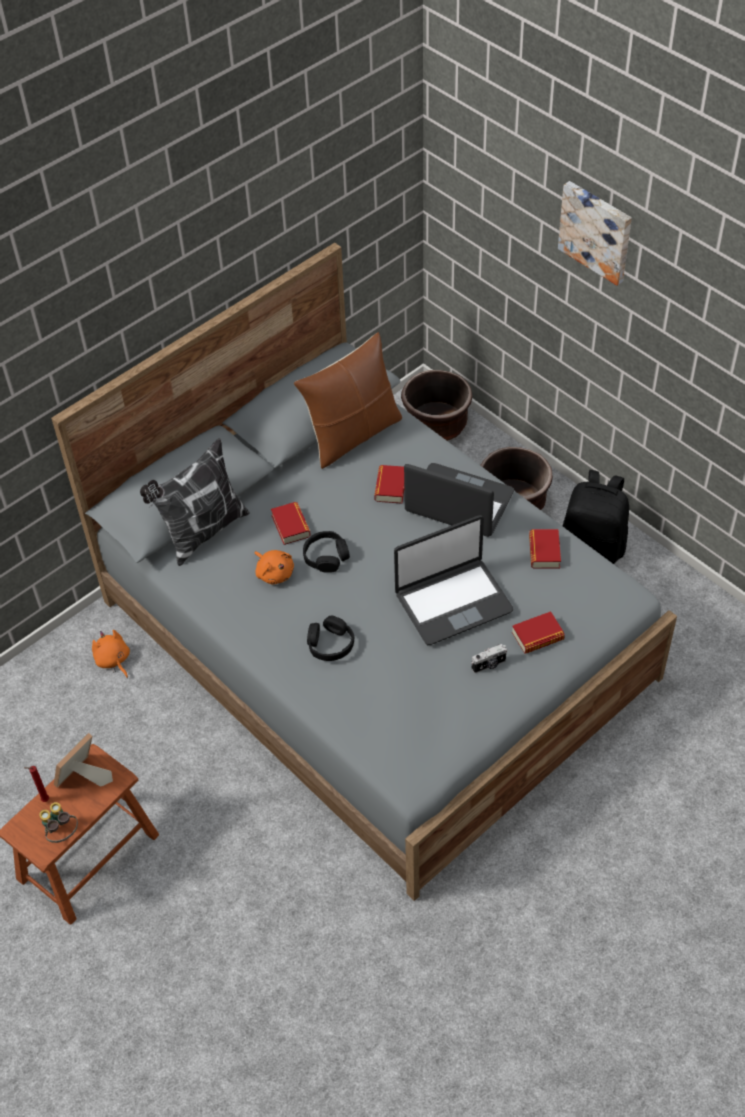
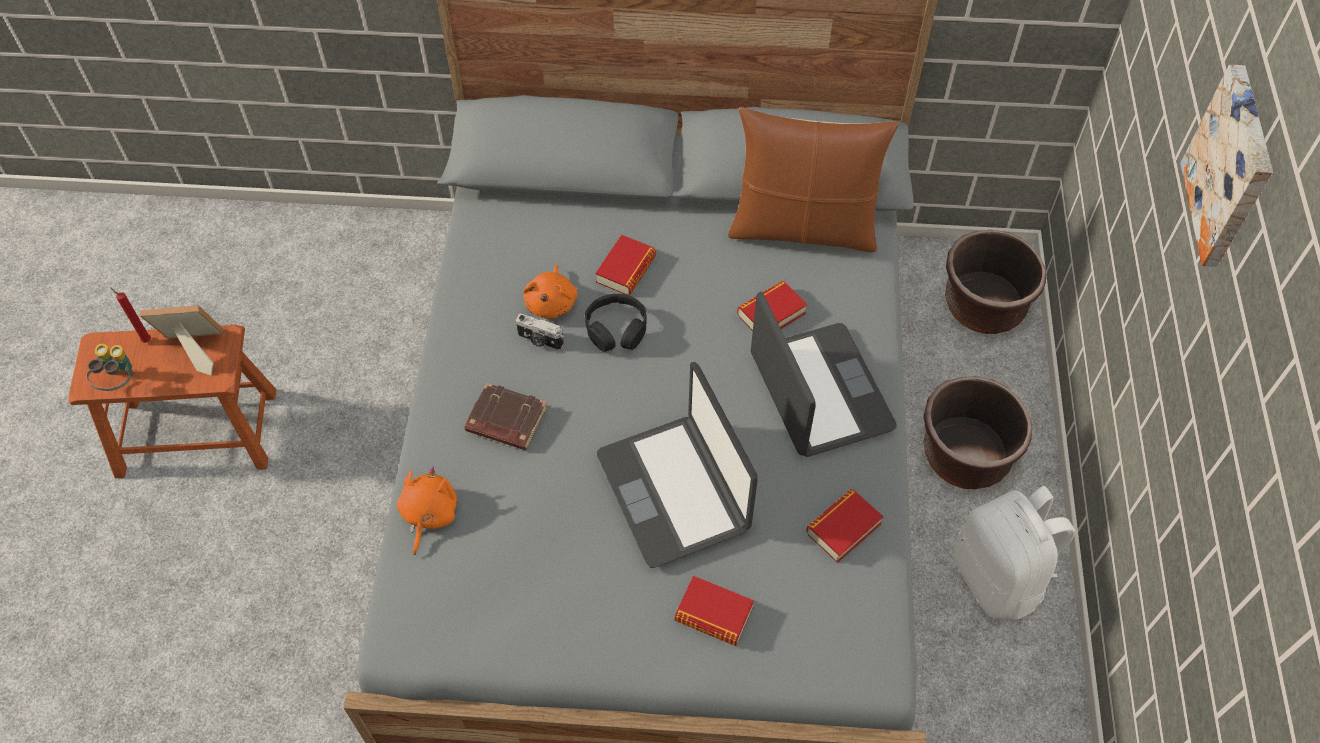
camera: 45 degrees right, 5 degrees up
(113, 660) = (423, 278): orange plush toy -> orange plush toy (428, 515)
(202, 532) = (541, 207): pillow -> none
(330, 644) = (505, 421): black headphones -> brown book
(453, 602) = (674, 491): laptop -> laptop turned 45 degrees clockwise
(489, 665) = (624, 595): camera -> camera (540, 341)
(593, 546) = (998, 578): black backpack -> white backpack

